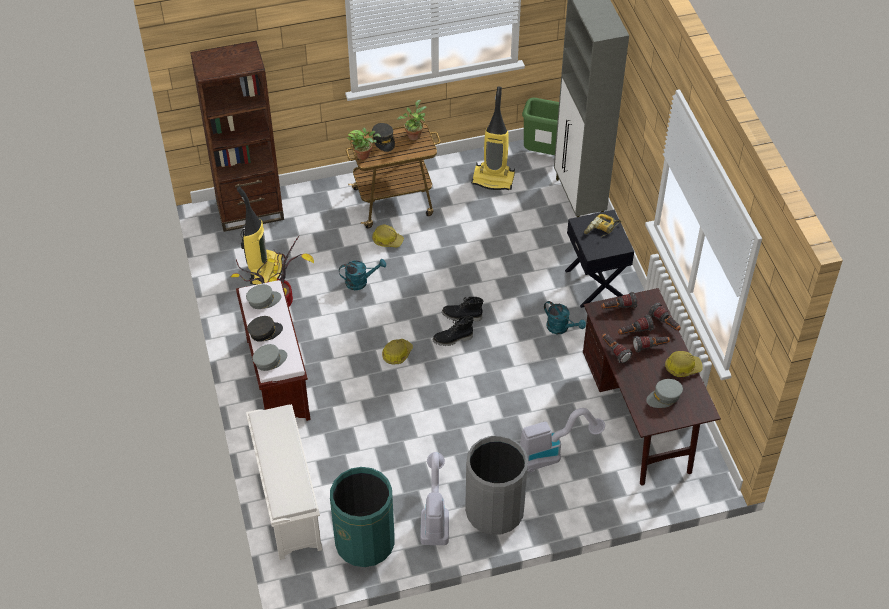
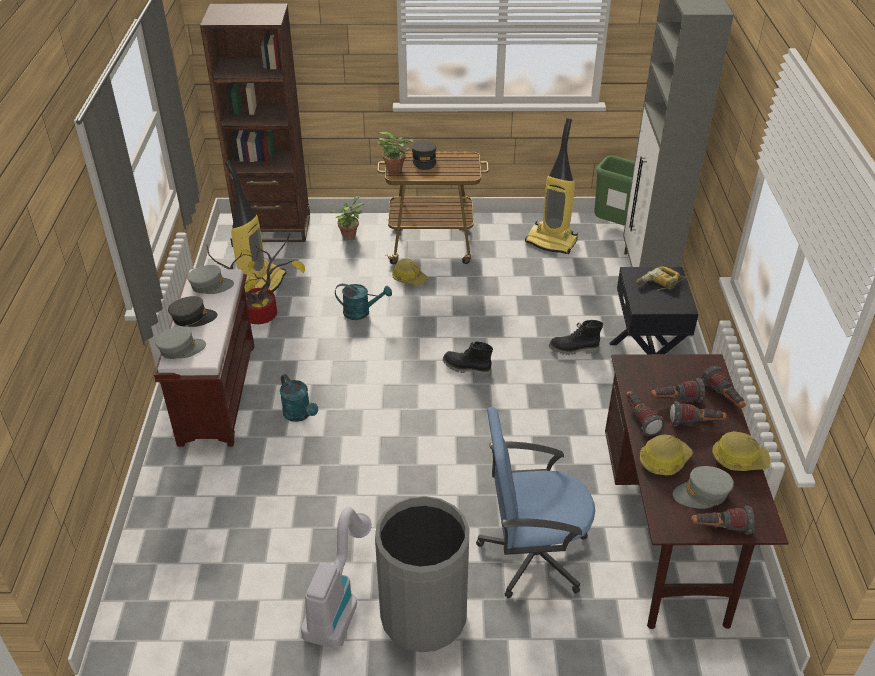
camera: 15 degrees right, 10 degrees down
(287, 501) = (154, 539): white shoe rack -> none
(365, 542) = (228, 617): green trash can -> none
(397, 354) = (371, 394): hard hat -> hard hat (664, 460)
(413, 134) = (460, 160): potted plant -> potted plant (349, 234)
(453, 339) = (446, 391): black boot -> black boot (573, 349)
(553, 453) = (531, 554): vacuum cleaner -> blue office chair
(561, 328) = (587, 404): turquoise watering can -> turquoise watering can (300, 415)
(618, 308) = (659, 367): flashlight -> flashlight (719, 528)

